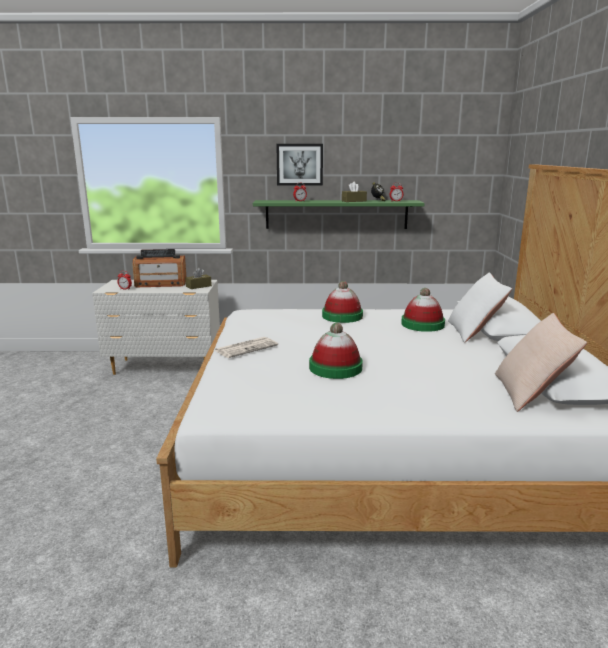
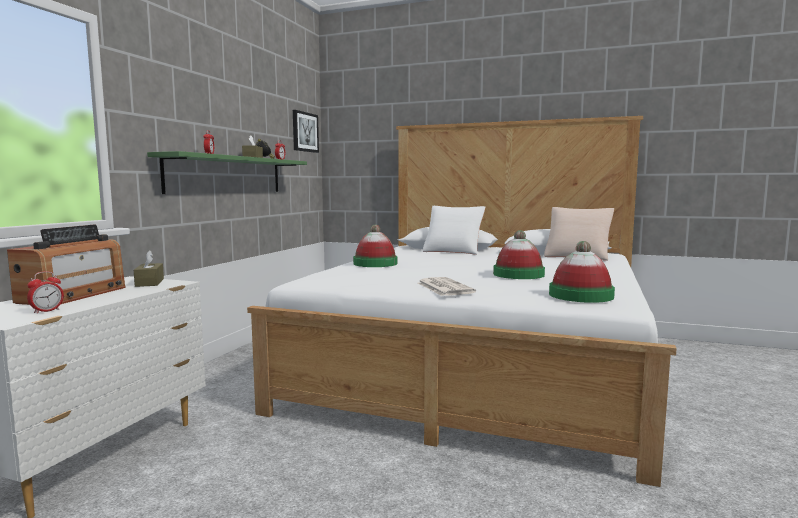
camera: 70 degrees left, 10 degrees down
(299, 164) = (191, 108): picture -> picture (304, 132)
(422, 324) = (424, 255): hat -> hat (581, 295)

